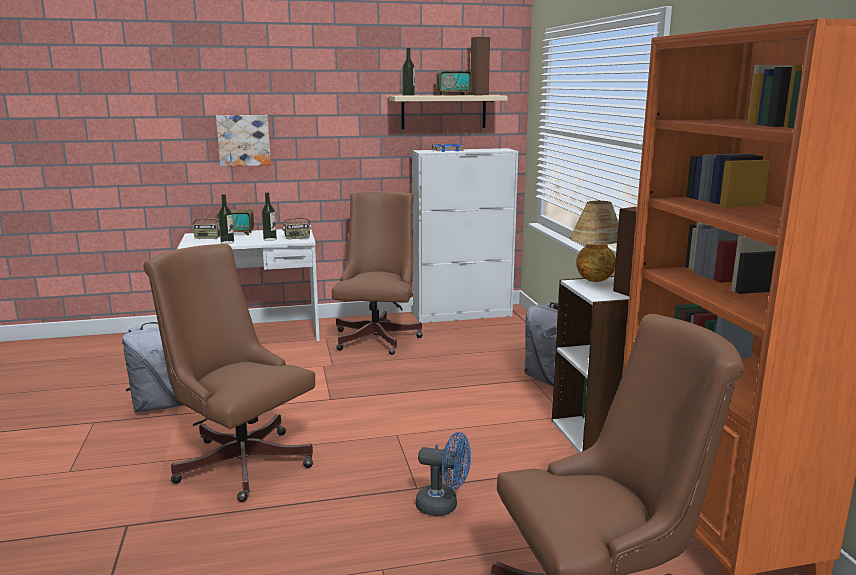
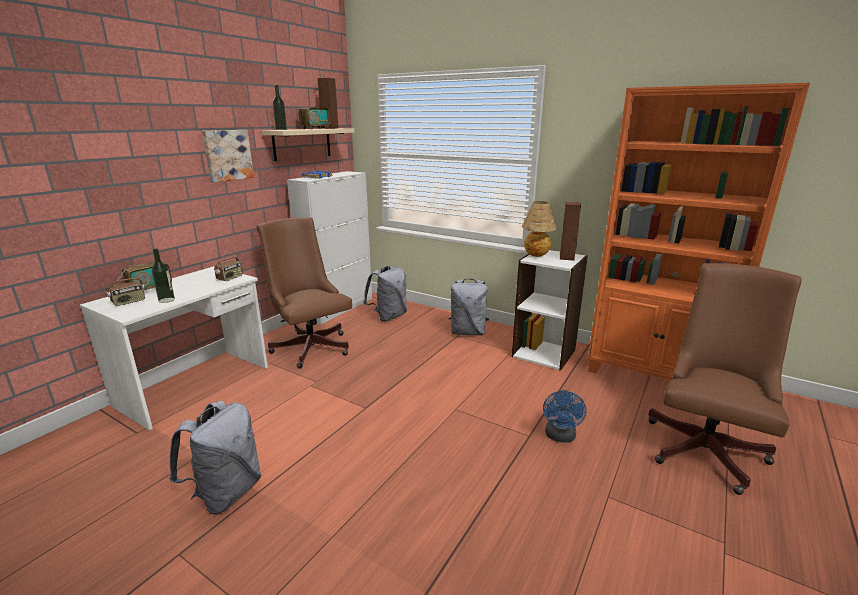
camera: 45 degrees left, 5 degrees up
(239, 460) = (392, 492): brown office chair -> none
(244, 140) = (131, 185): picture -> picture (227, 155)
(270, 239) = (205, 286): bottle -> none
(444, 505) = (560, 437): blue fan -> blue fan turned 135 degrees clockwise
(495, 337) = (388, 316): none -> grey backpack

